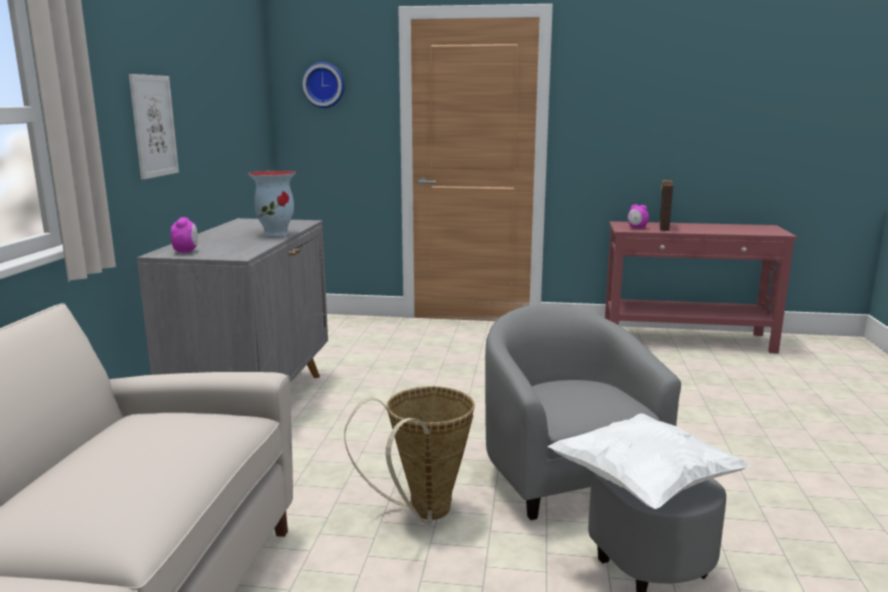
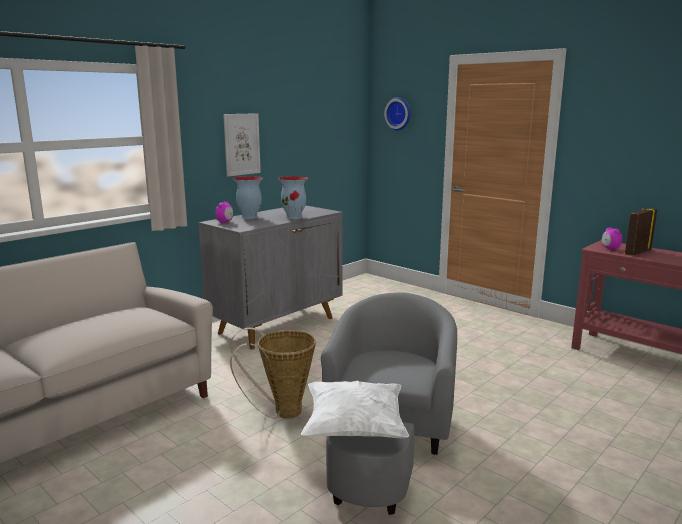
camera: 35 degrees right, 0 degrees up
(207, 241) = (249, 217): none -> vase

